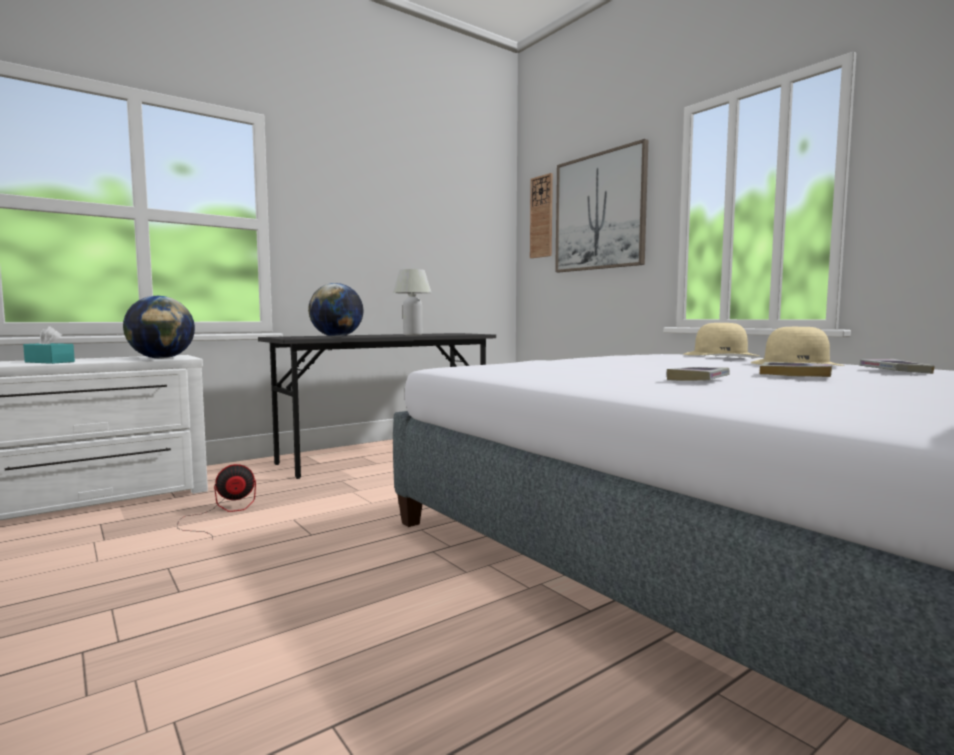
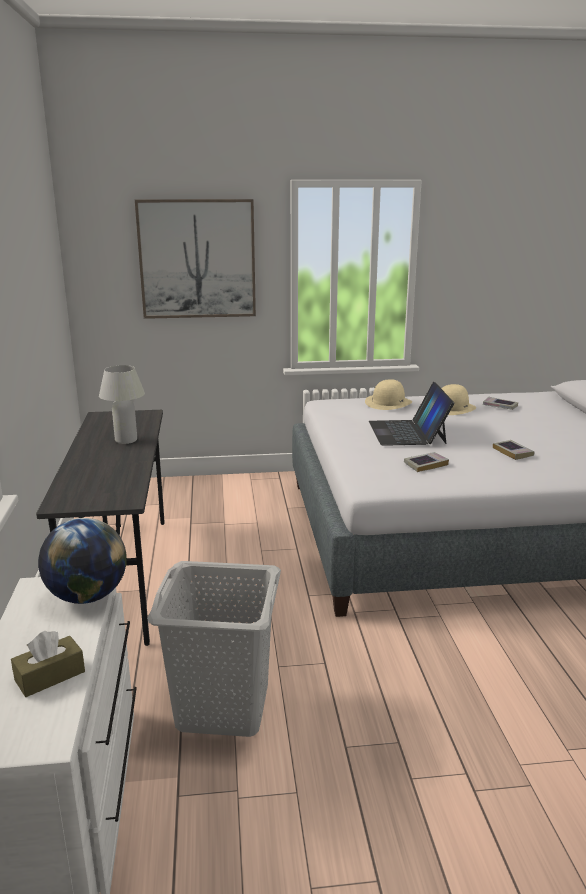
camera: 60 degrees left, 15 degrees up
(49, 362) = (50, 676): turquoise tissue box -> brown tissue box
(222, 513) = (222, 706): fan -> grey laundry basket
(337, 337) = (124, 478): globe -> none
(541, 217) = (109, 253): wall clock -> none
(638, 360) = (408, 432): none -> laptop
(795, 374) = (508, 429): book -> book (425, 464)

